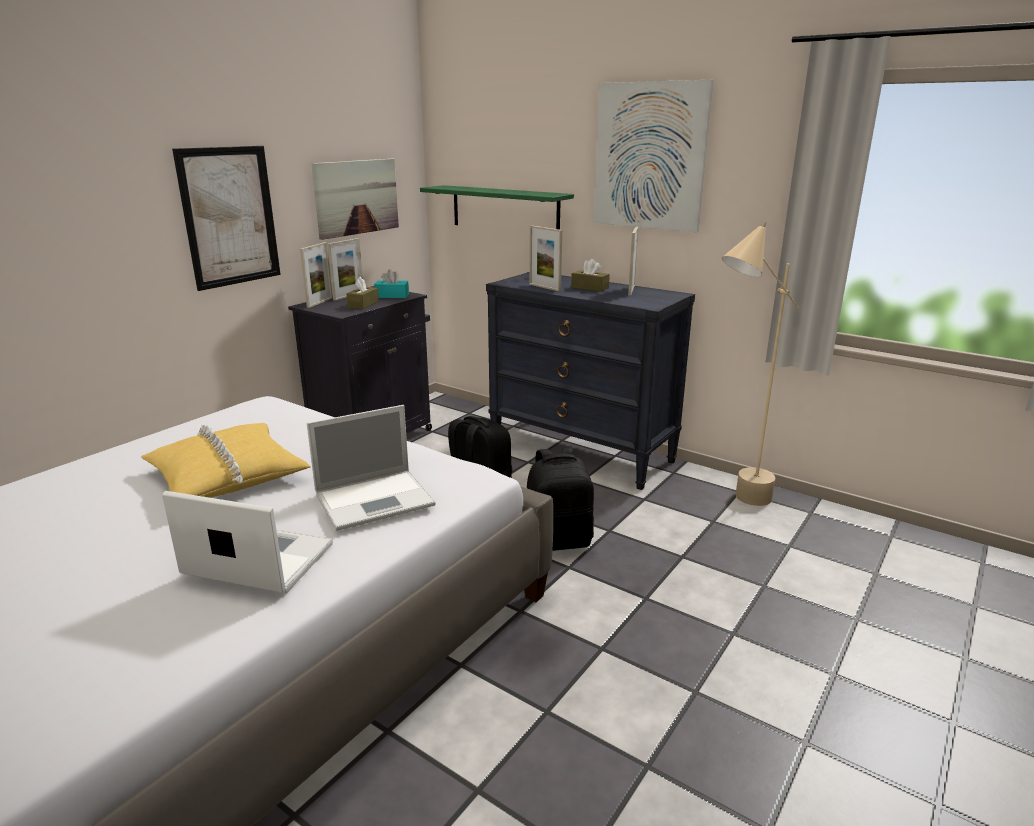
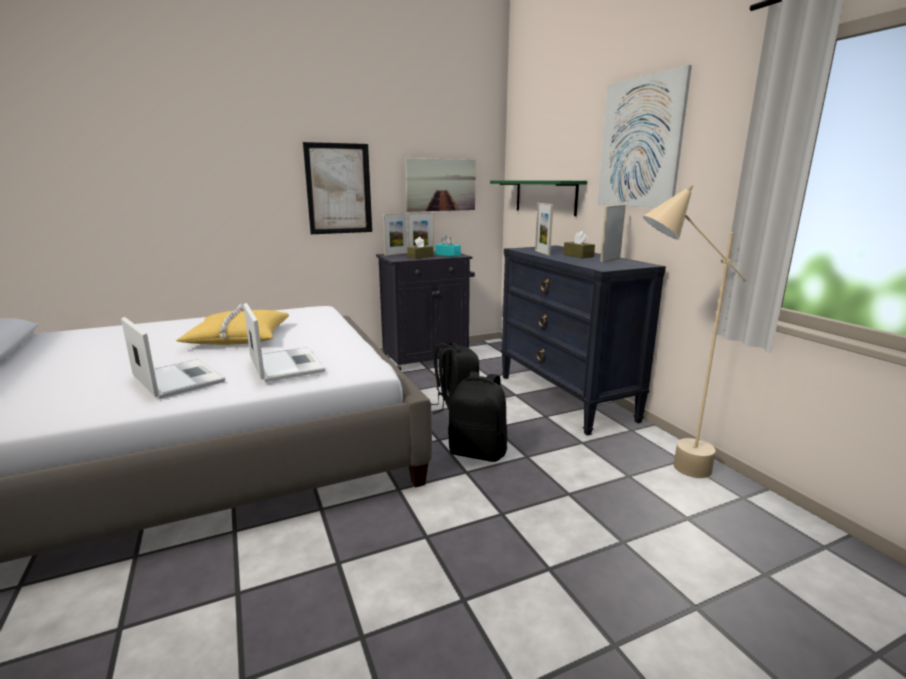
camera: 30 degrees right, 5 degrees down
(376, 499) = (285, 364): laptop -> laptop turned 120 degrees counterclockwise

